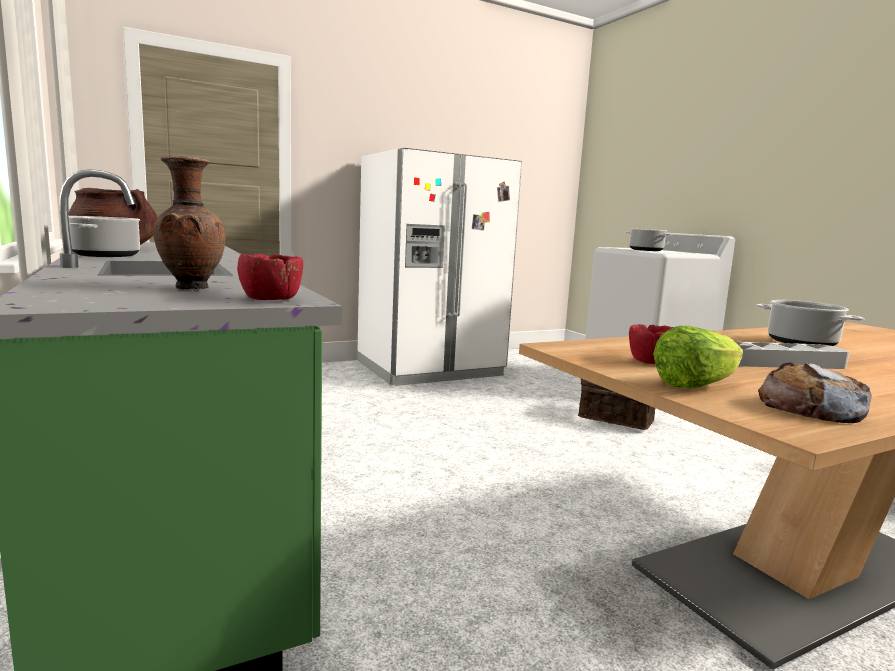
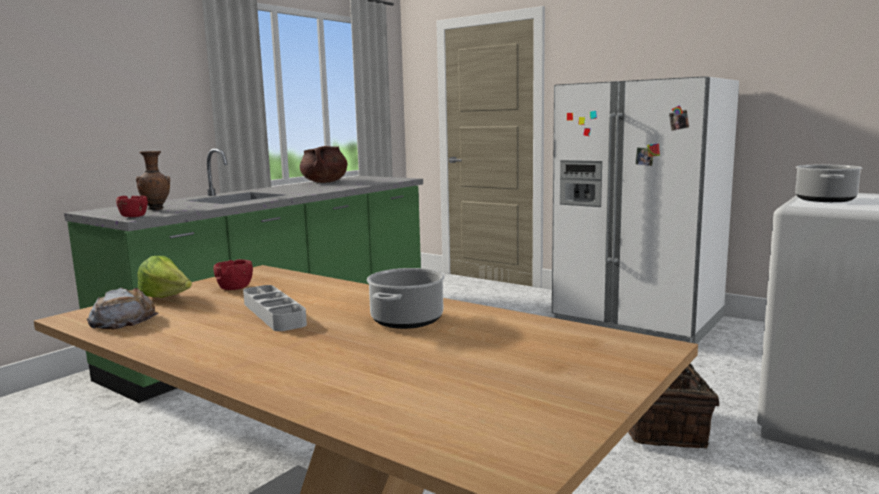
camera: 65 degrees right, 0 degrees up
(106, 255) = (276, 188): cooking pot -> none

